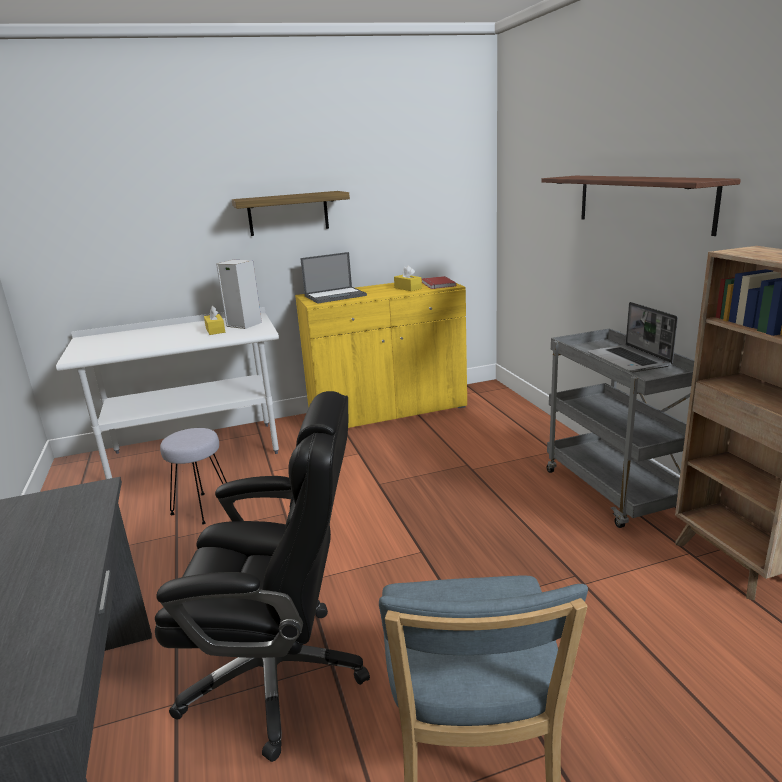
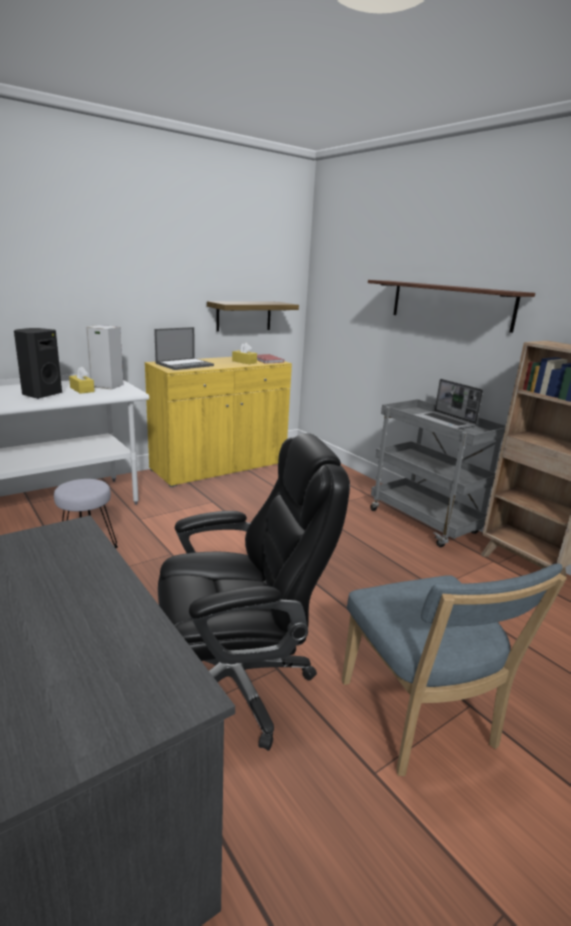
camera: 20 degrees left, 0 degrees up
(172, 337) = (41, 394): none -> black speaker
(288, 213) = (143, 288): shelf -> shelf (244, 316)

